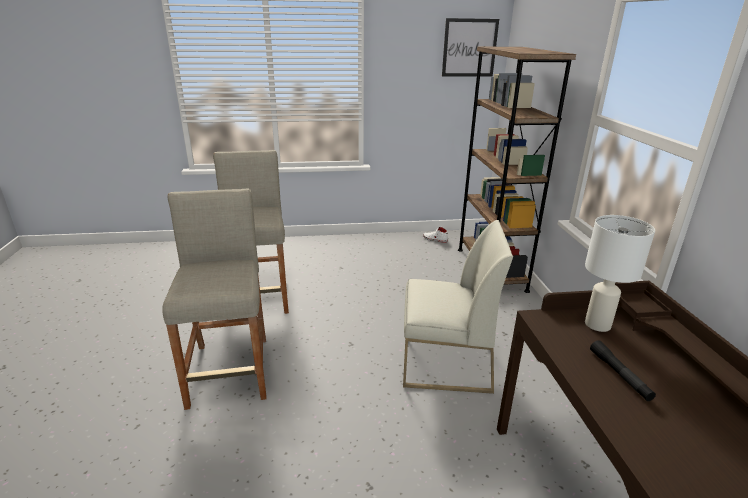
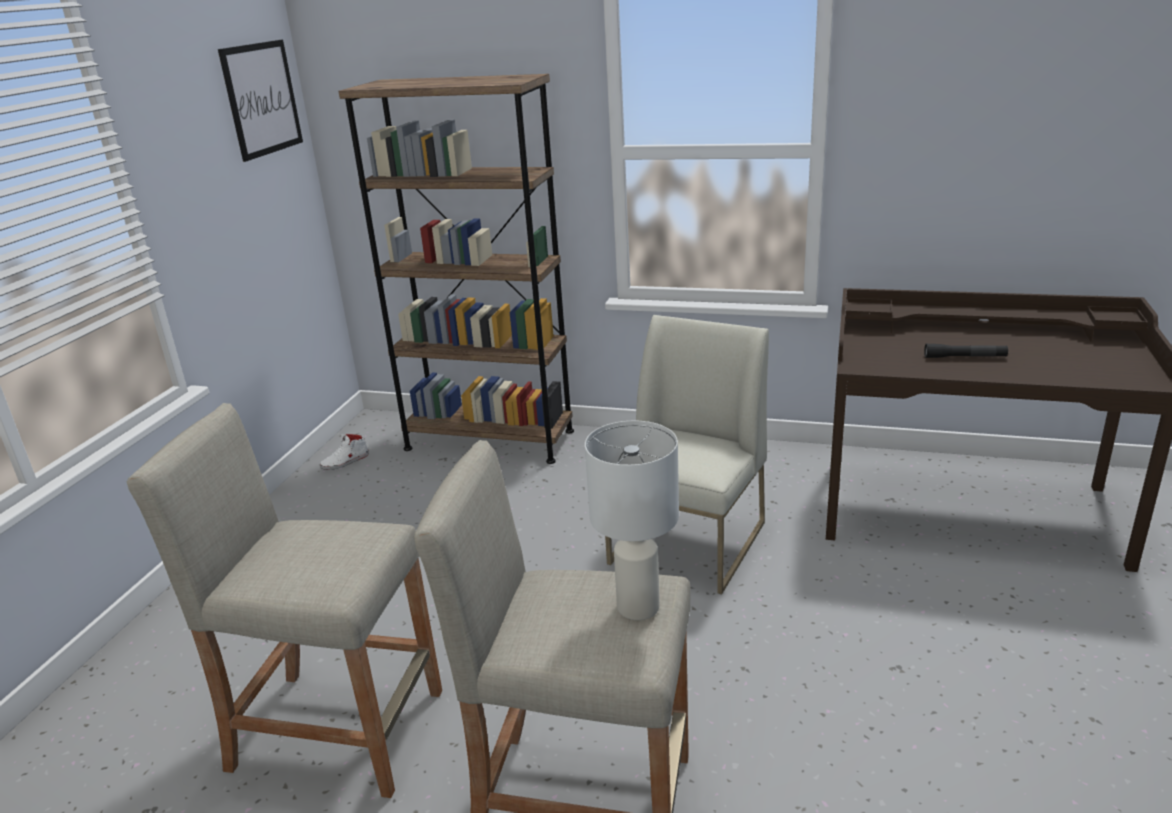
camera: 65 degrees left, 0 degrees up
(597, 324) = (876, 343): white table lamp -> white table lamp (636, 607)

